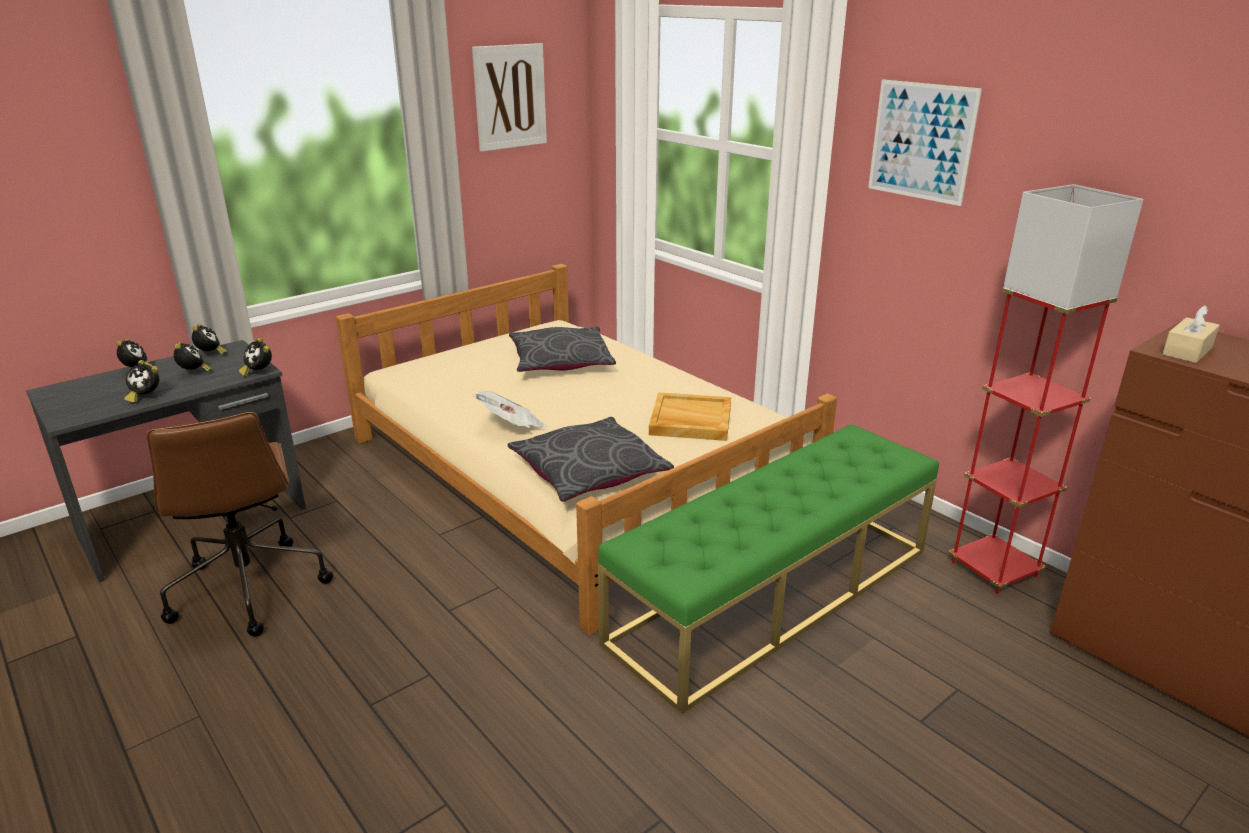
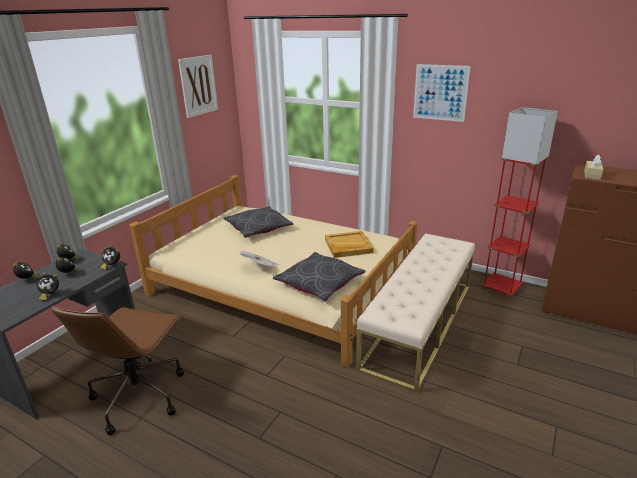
camera: 20 degrees left, 0 degrees up
(248, 588) = (139, 395): brown office chair -> brown office chair turned 60 degrees clockwise
(773, 594) = (419, 324): green bench -> beige bench

